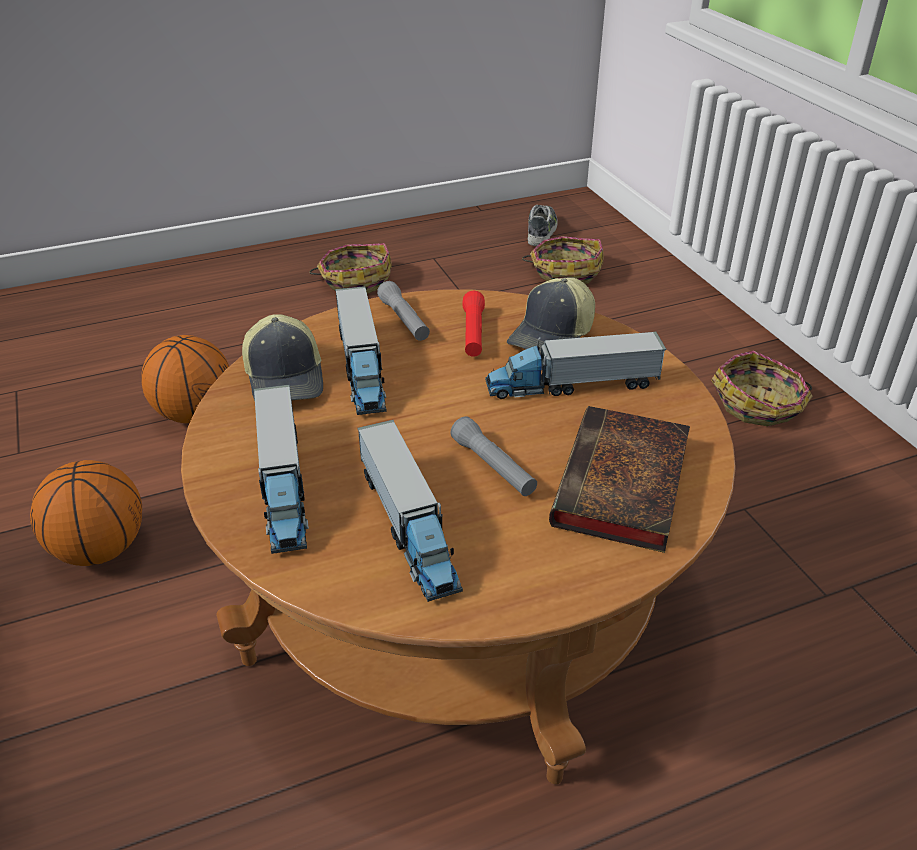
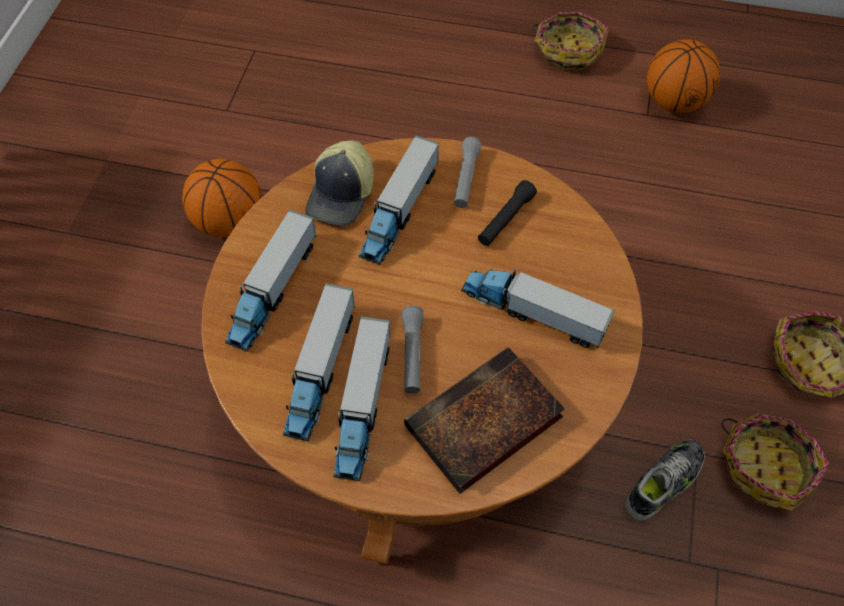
camera: 35 degrees right, 20 degrees up
(194, 414) = (356, 134): basketball -> basketball (674, 102)
(473, 333) = (505, 219): red flashlight -> black flashlight
(487, 533) = (362, 406): none -> toy truck
(542, 231) = (785, 66): shoe -> shoe (664, 483)
(553, 336) = (563, 255): cap -> none
(565, 272) = (764, 127): basket -> basket (765, 466)

